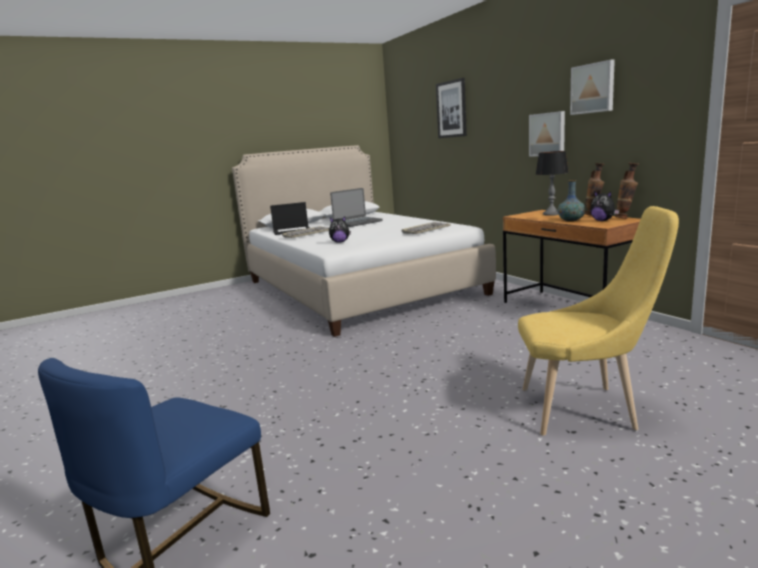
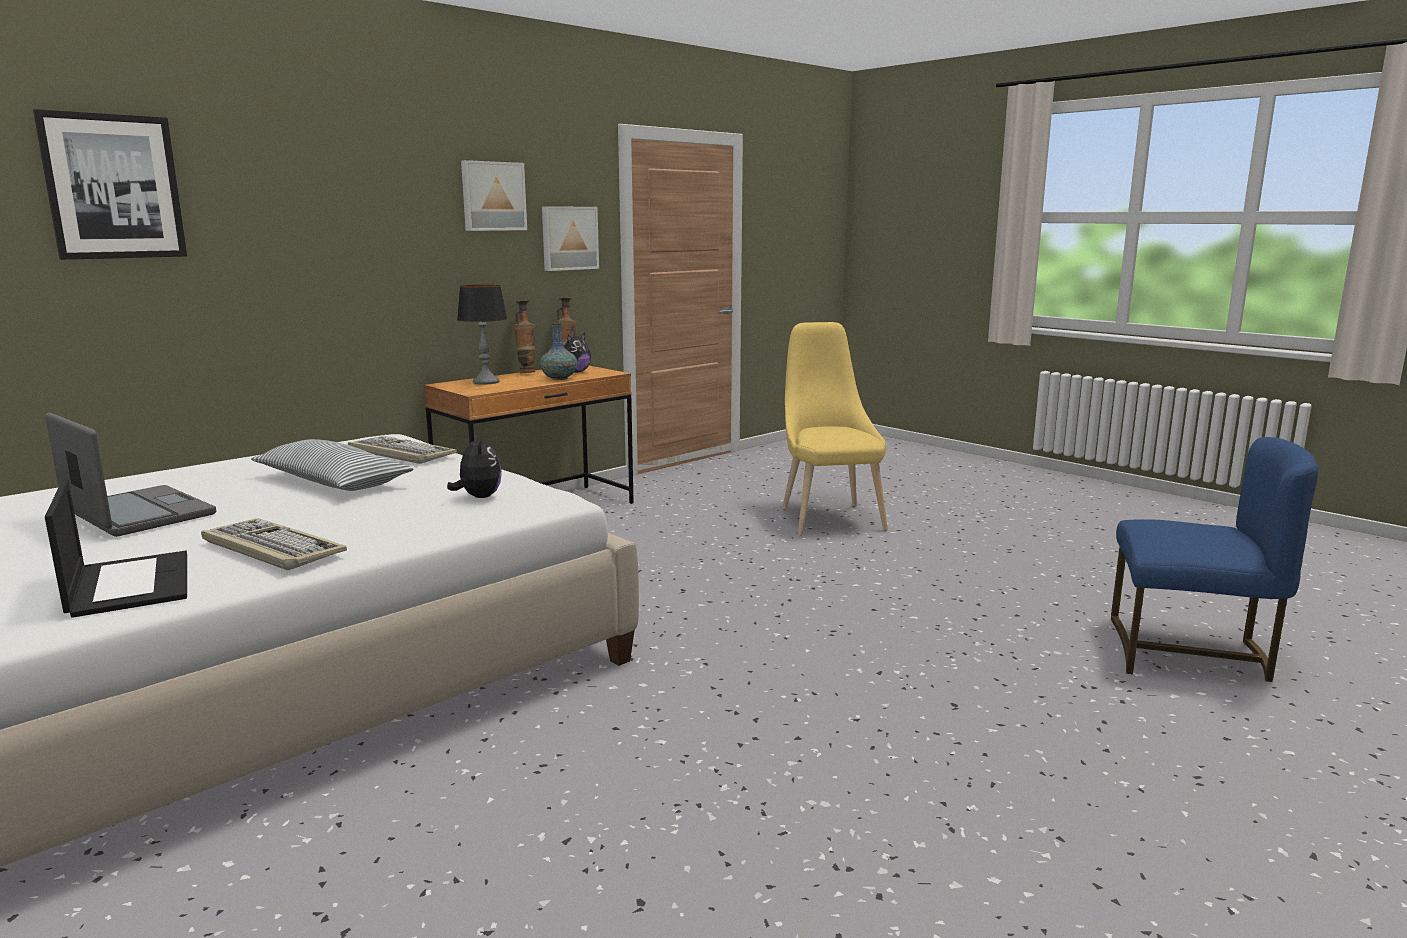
camera: 105 degrees left, 0 degrees up
(383, 230) = (332, 482): none -> pillow
(548, 134) = (420, 259): picture -> picture (569, 238)

